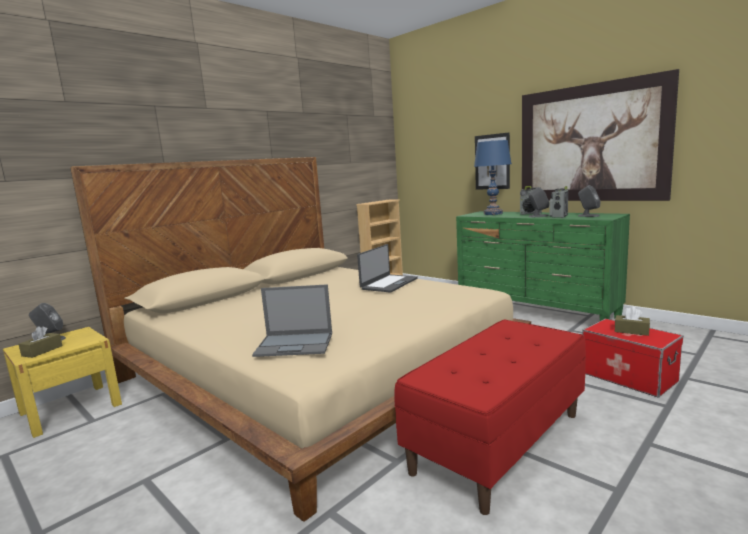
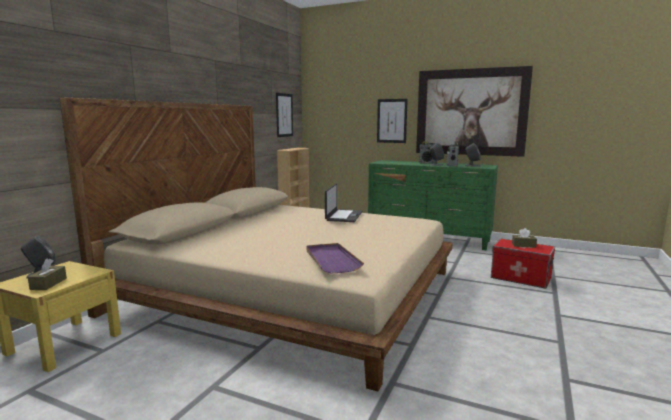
camera: 20 degrees left, 0 degrees up
(295, 344) = (331, 260): laptop -> purple tray
(368, 163) = (284, 115): none -> picture
(493, 213) = (396, 162): blue table lamp -> none
(498, 442) = (470, 324): red bench -> none

